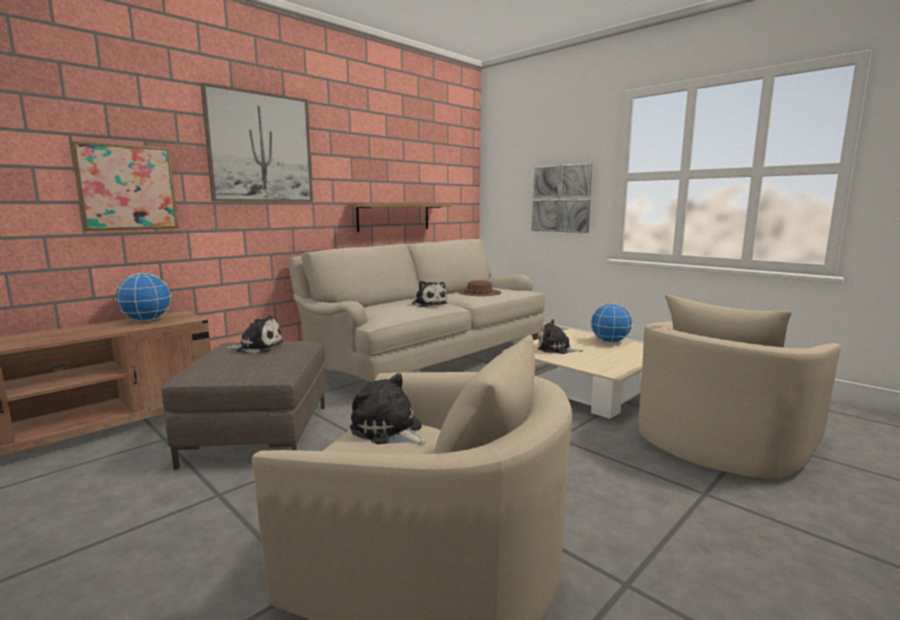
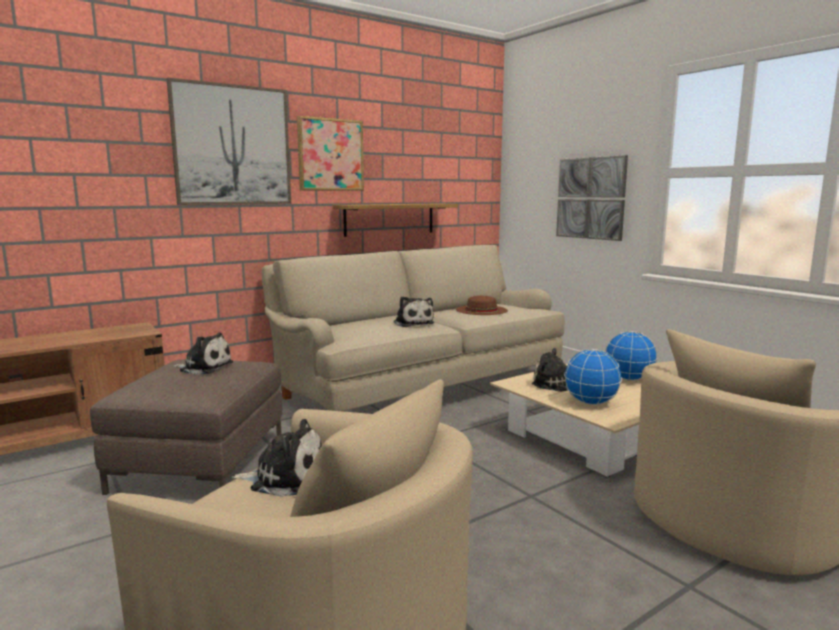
camera: 10 degrees right, 0 degrees up
(127, 187) = (87, 192): picture -> picture (330, 155)
(146, 320) = (101, 332): globe -> globe (590, 403)
(388, 430) = (285, 478): plush toy -> plush toy turned 135 degrees clockwise

